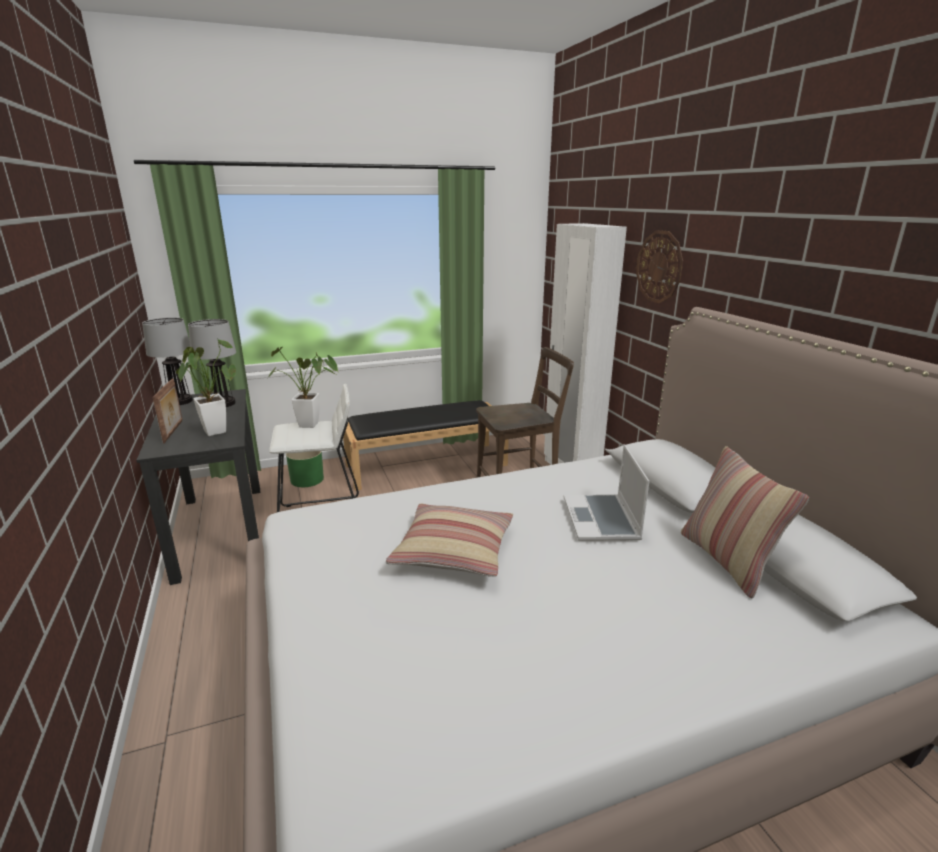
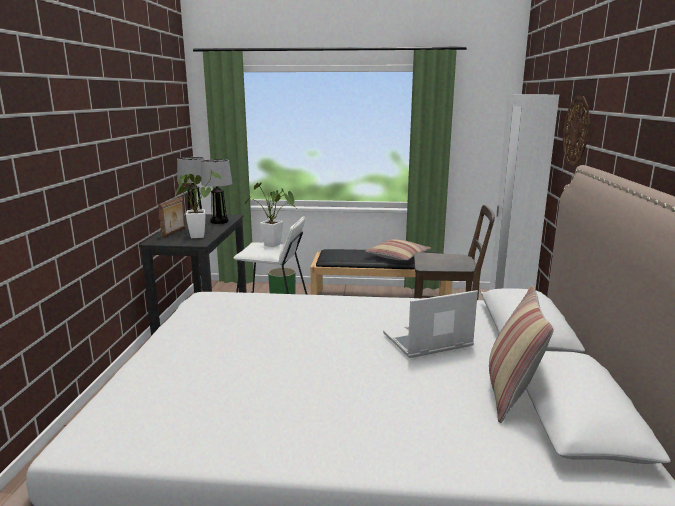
camera: 25 degrees right, 5 degrees down
(453, 551) = (287, 335): pillow -> pillow (398, 257)
(602, 520) = (427, 341): laptop -> laptop turned 45 degrees clockwise

